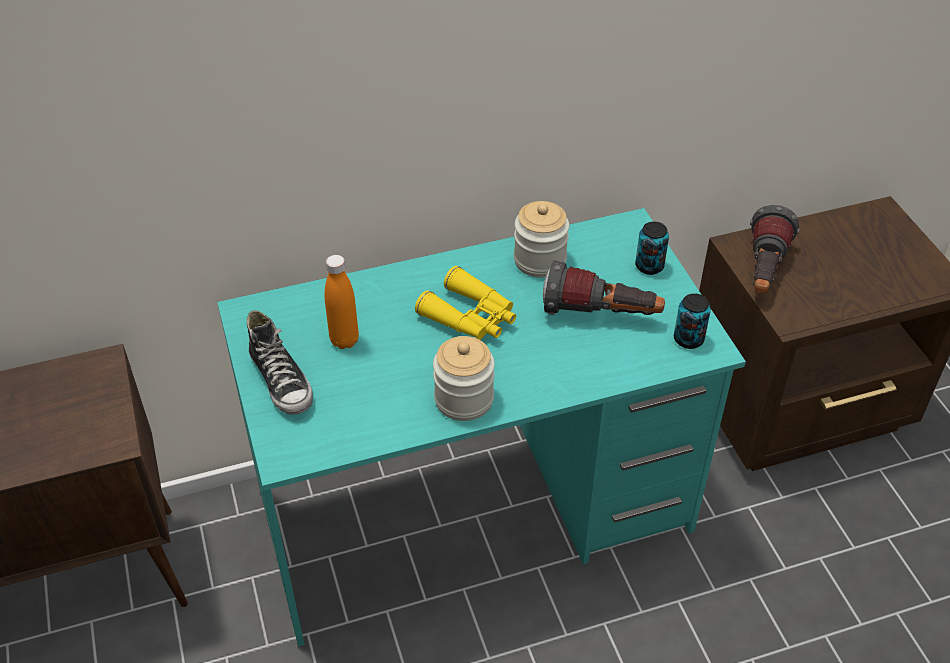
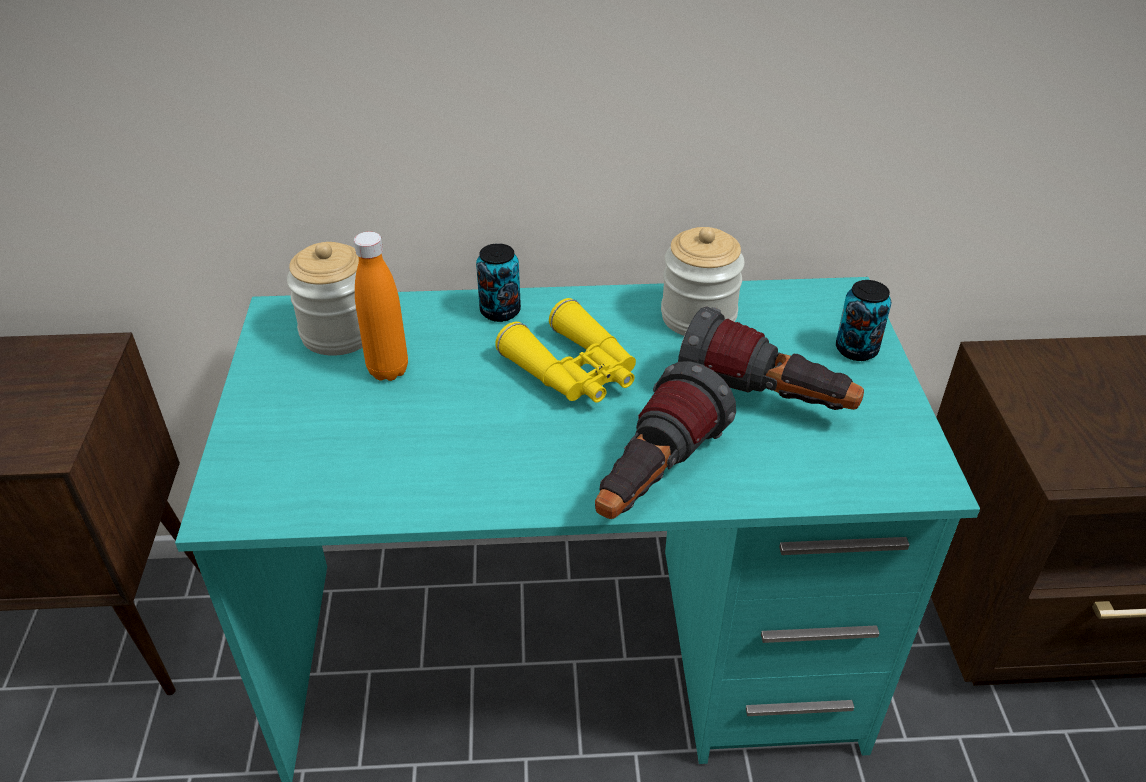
camera: 15 degrees right, 5 degrees down
(282, 381) = (278, 407): shoe -> none
(464, 399) = (518, 479): jar -> jar (339, 333)
(688, 339) = (892, 459): can -> can (500, 311)
(764, 272) = (1035, 398): flashlight -> flashlight (653, 479)

